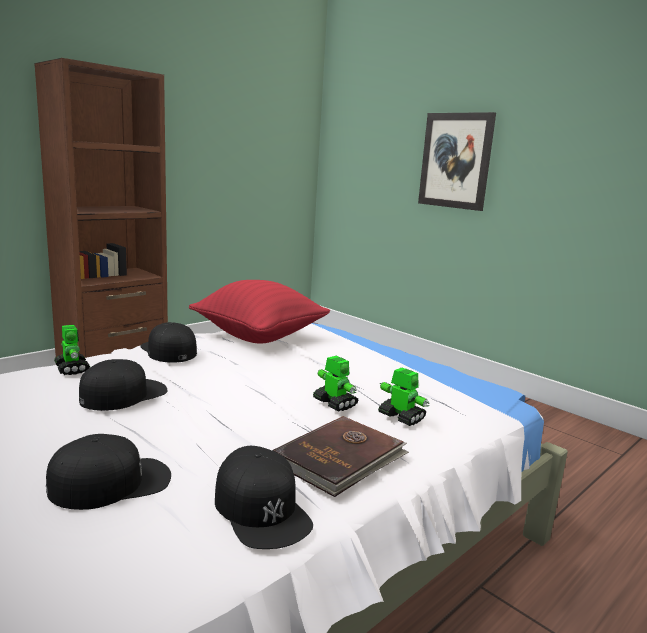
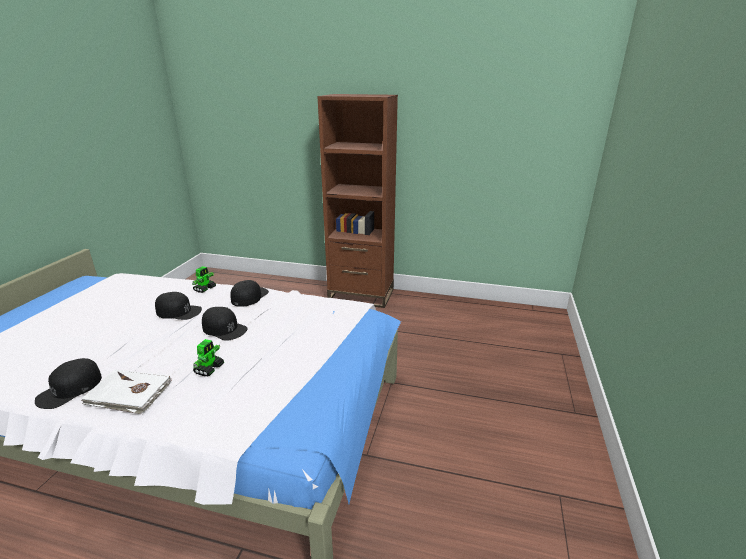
camera: 60 degrees right, 10 degrees up
(111, 482) = (89, 346): black cap -> black cap (224, 328)
(259, 336) = (308, 308): red pillow -> none
(341, 459) = (129, 394): brown book -> white book
(401, 417) = (201, 398): toy robot -> none
(455, 161) = (656, 187): picture -> none

